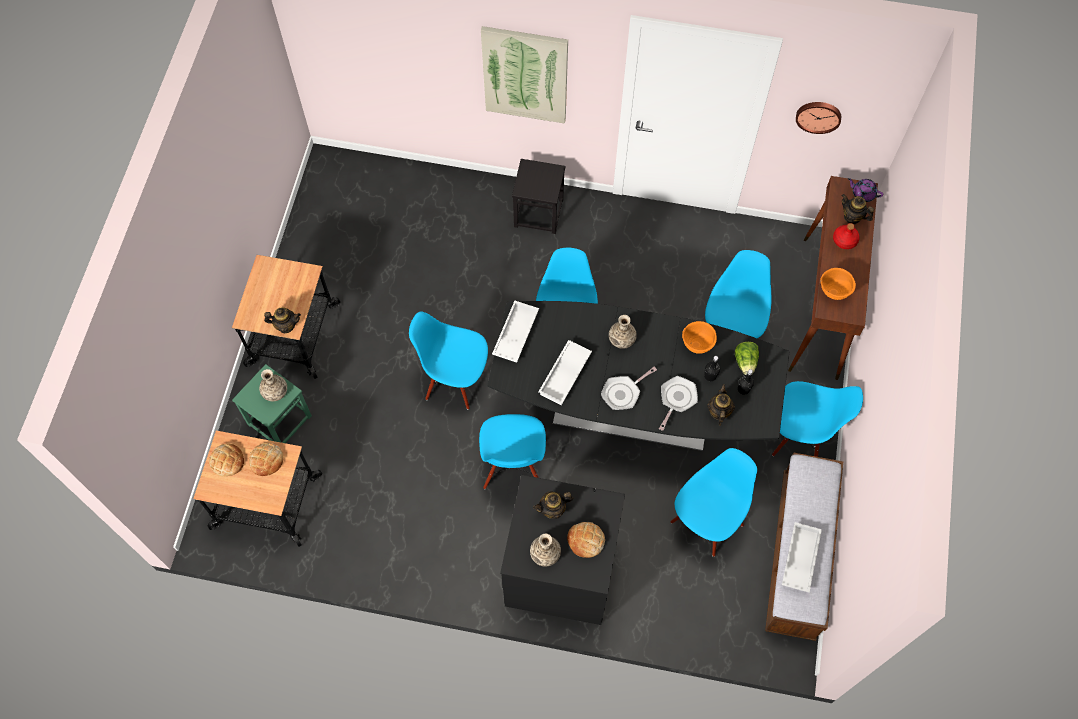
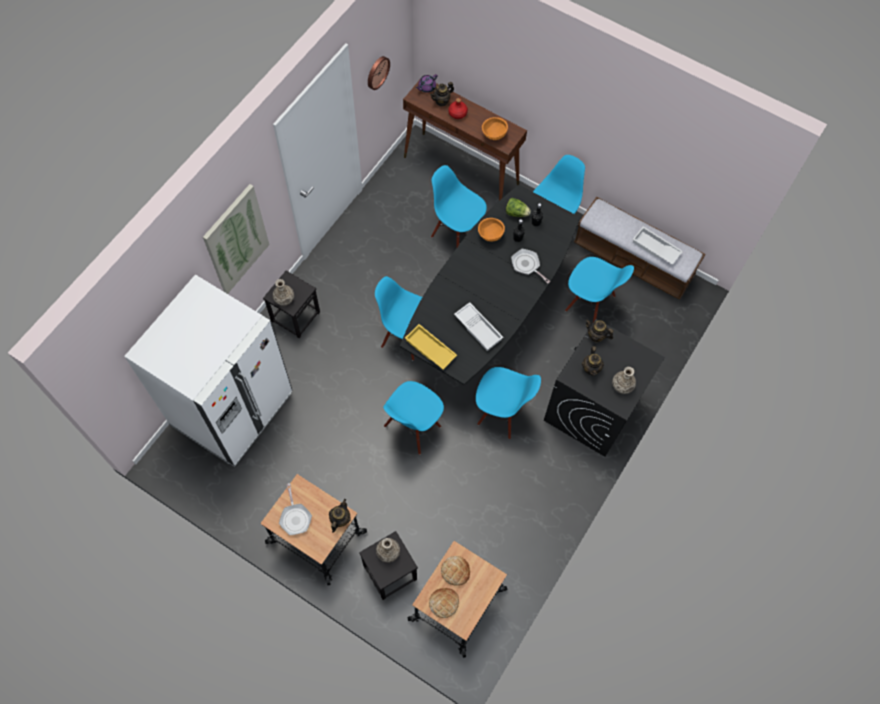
camera: 70 degrees left, 0 degrees up
(279, 420) = (389, 572): green stool -> black stool
(404, 200) = (232, 409): none -> white fridge
(515, 333) = (429, 349): white tray -> yellow tray
(586, 540) = (622, 356): bread -> none
(621, 339) = (465, 281): vase -> vase (284, 298)
(623, 393) = (508, 296): frying pan -> frying pan (295, 517)
(706, 522) = (590, 304): blue chair -> blue chair turned 150 degrees clockwise
(718, 412) = (547, 244): teapot -> teapot (596, 336)

